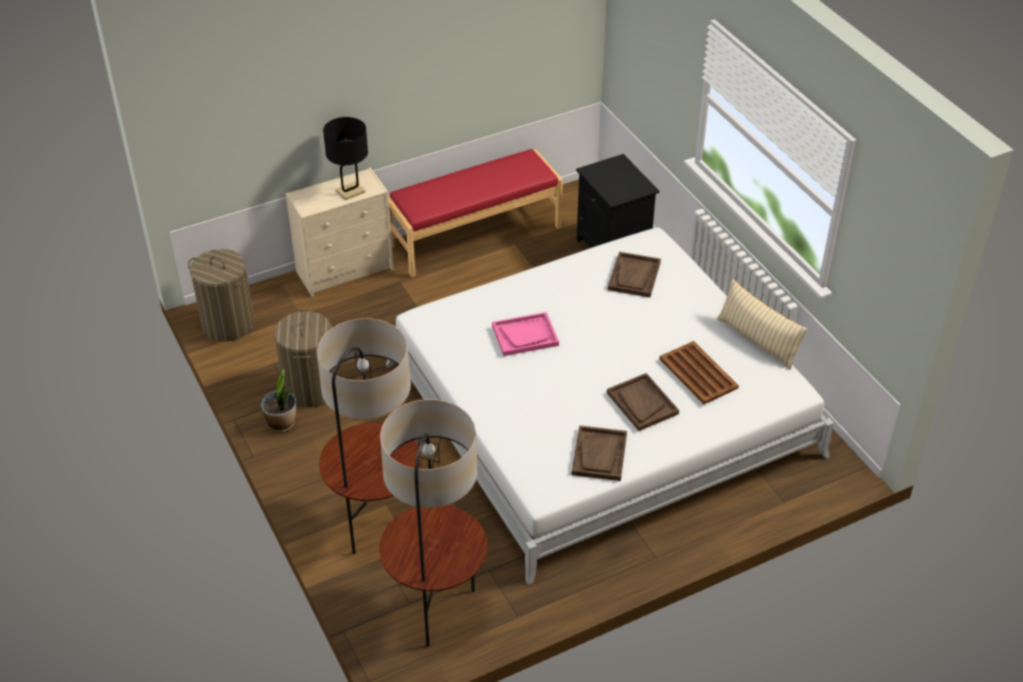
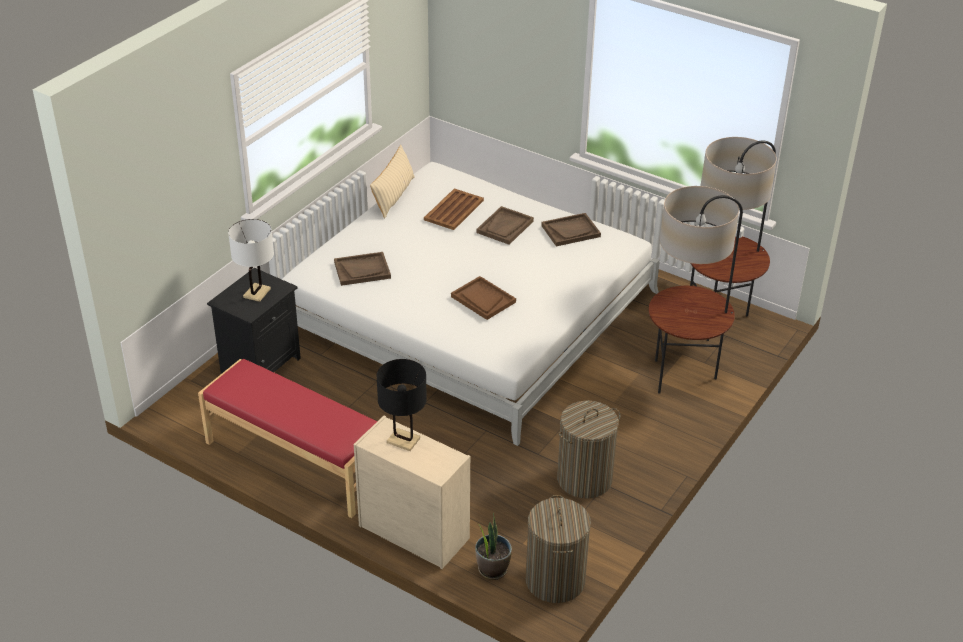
camera: 120 degrees left, 5 degrees down
(281, 423) = (638, 477): potted plant -> potted plant (492, 569)
(525, 335) = (483, 299): pink tray -> brown tray
(617, 182) = (257, 293): none -> white table lamp

